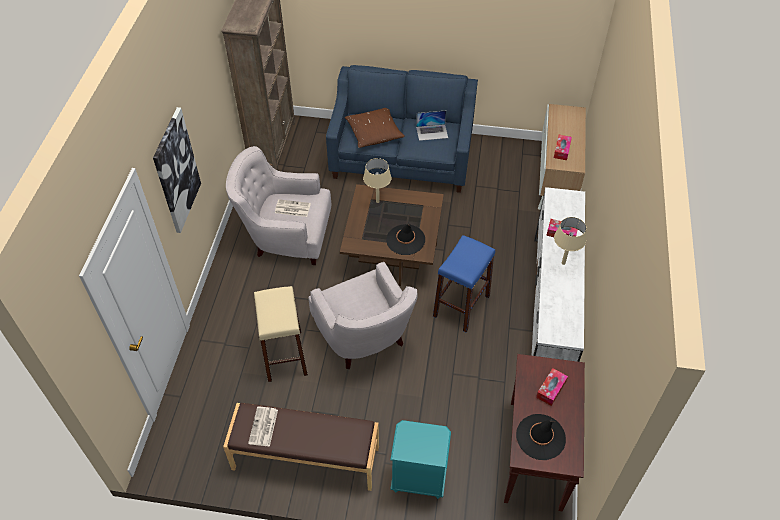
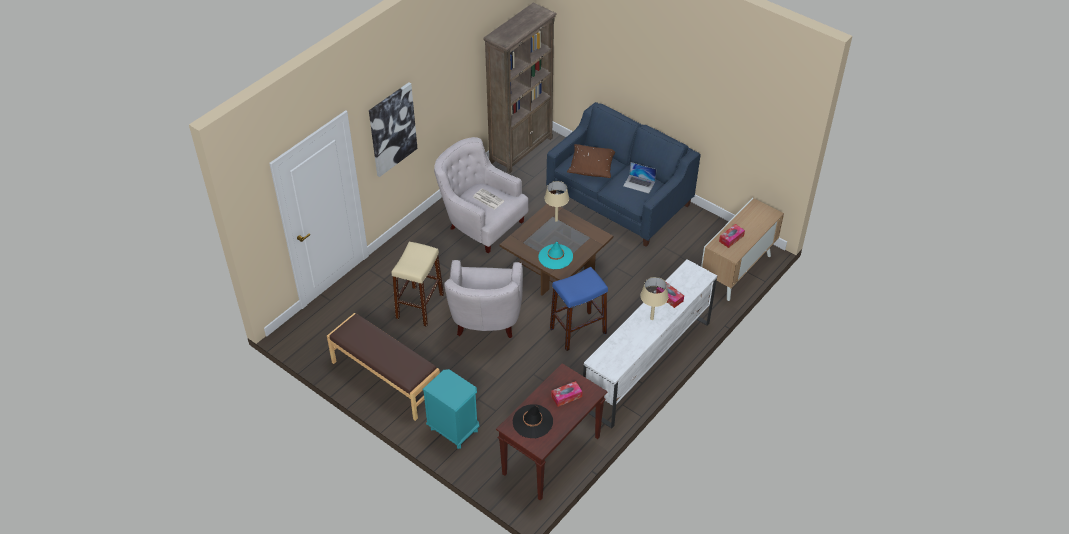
camera: 30 degrees right, 5 degrees down
(263, 427) = (359, 335): newspaper -> none
(405, 240) = (555, 257): black hat -> turquoise hat

